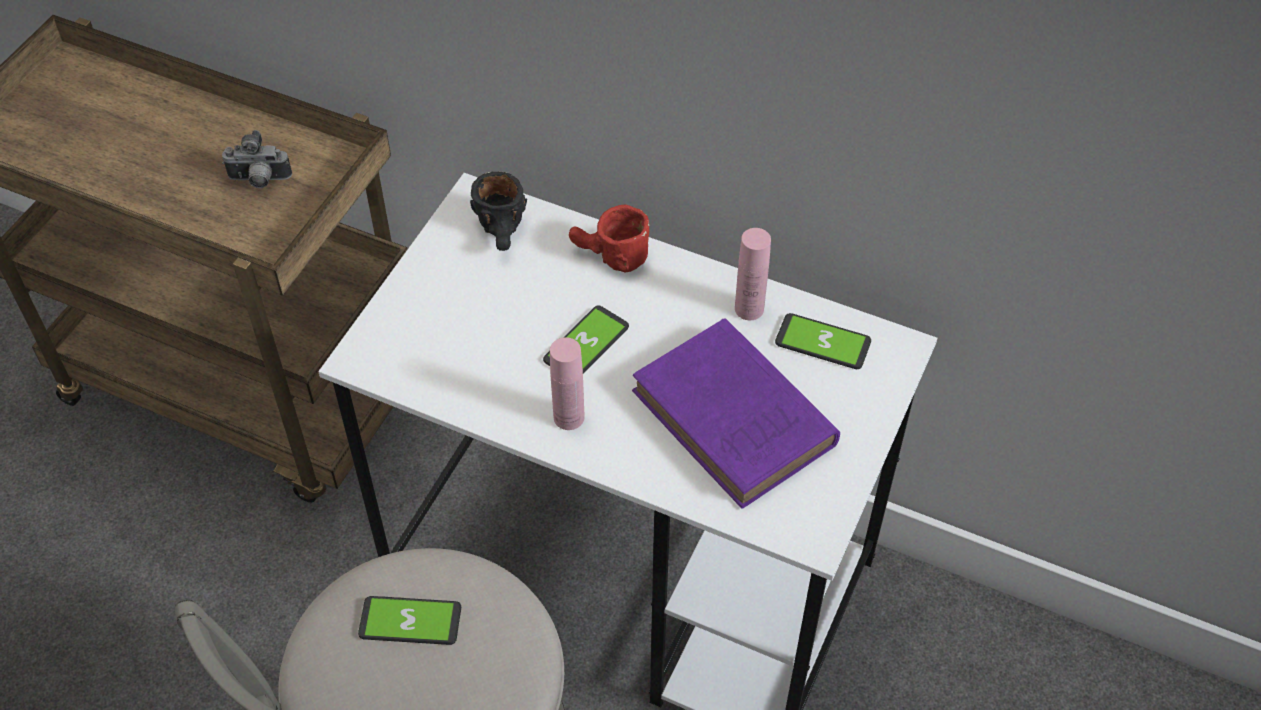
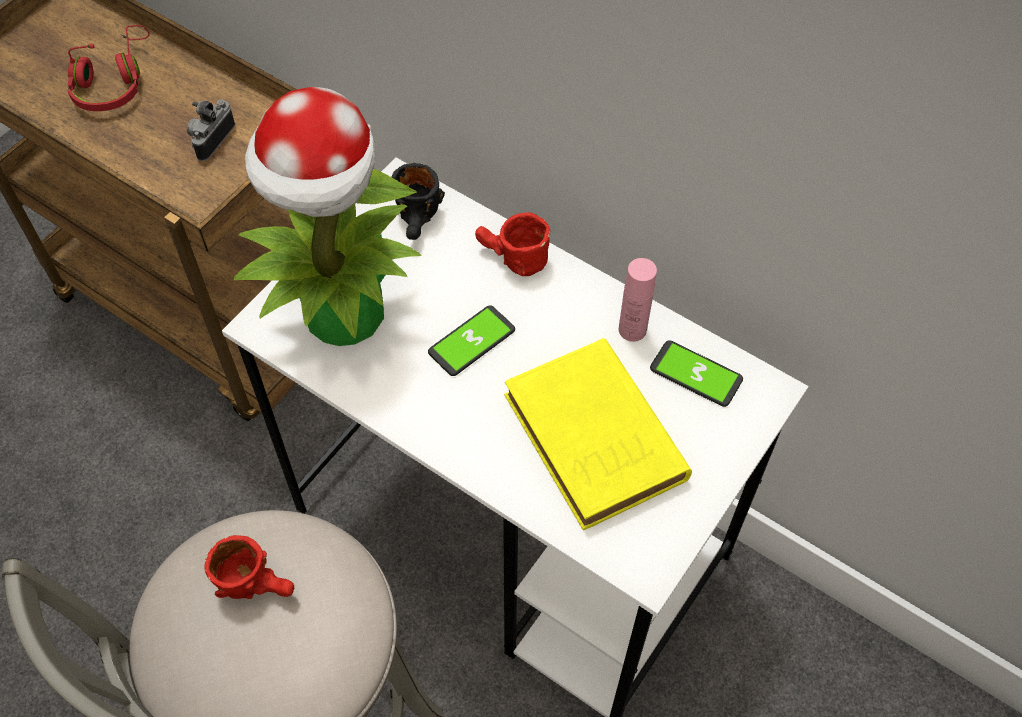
camera: 10 degrees right, 5 degrees up
(136, 136) = (113, 82): none -> red headphones
(259, 181) = (211, 139): camera -> camera turned 105 degrees clockwise
(410, 621) = (259, 583): phone -> red mug
(447, 337) = (345, 315): none -> potted plant
(569, 417) = (440, 412): pink bottle -> none
(737, 422) = (597, 441): purple book -> yellow book

